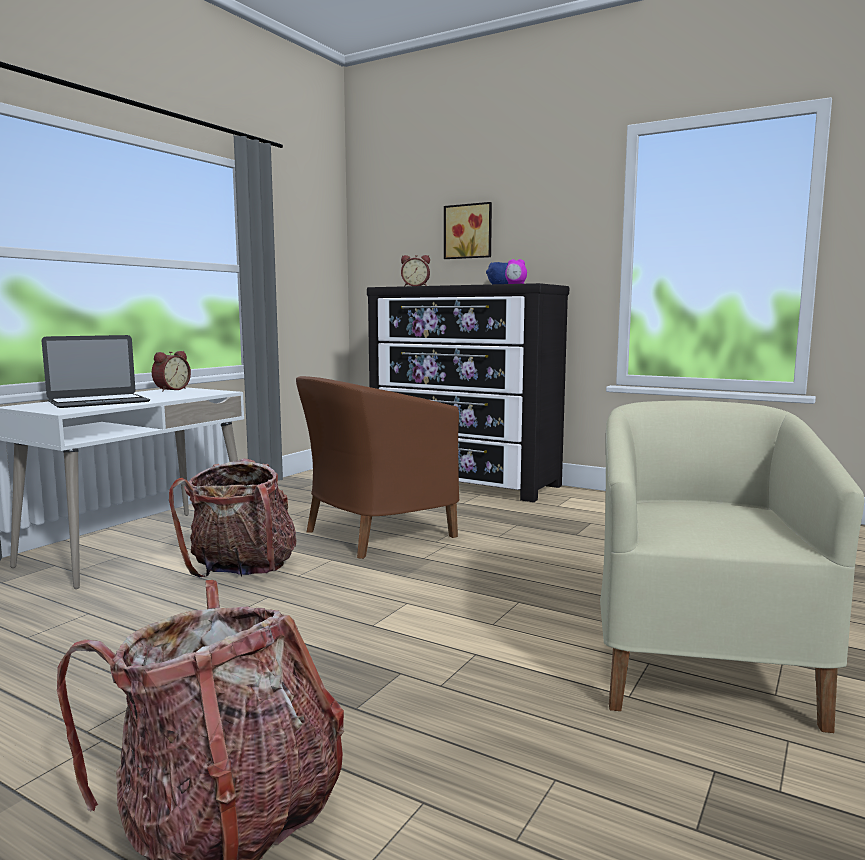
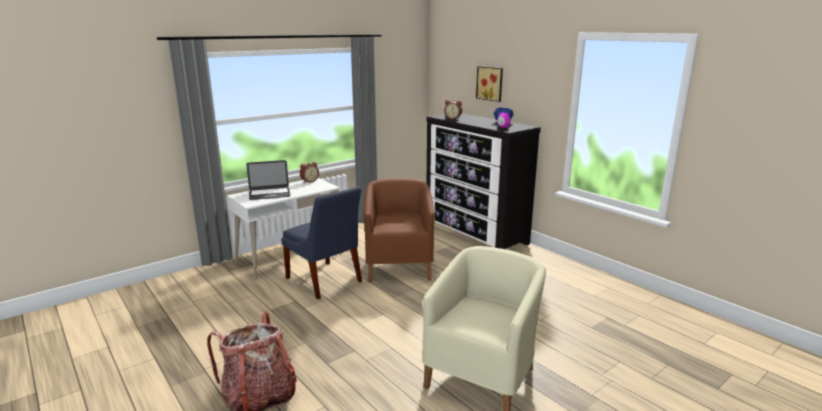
camera: 20 degrees right, 10 degrees up
(242, 570) = (325, 281): backpack -> blue chair
(375, 534) = (399, 266): brown armchair -> brown armchair turned 105 degrees clockwise

